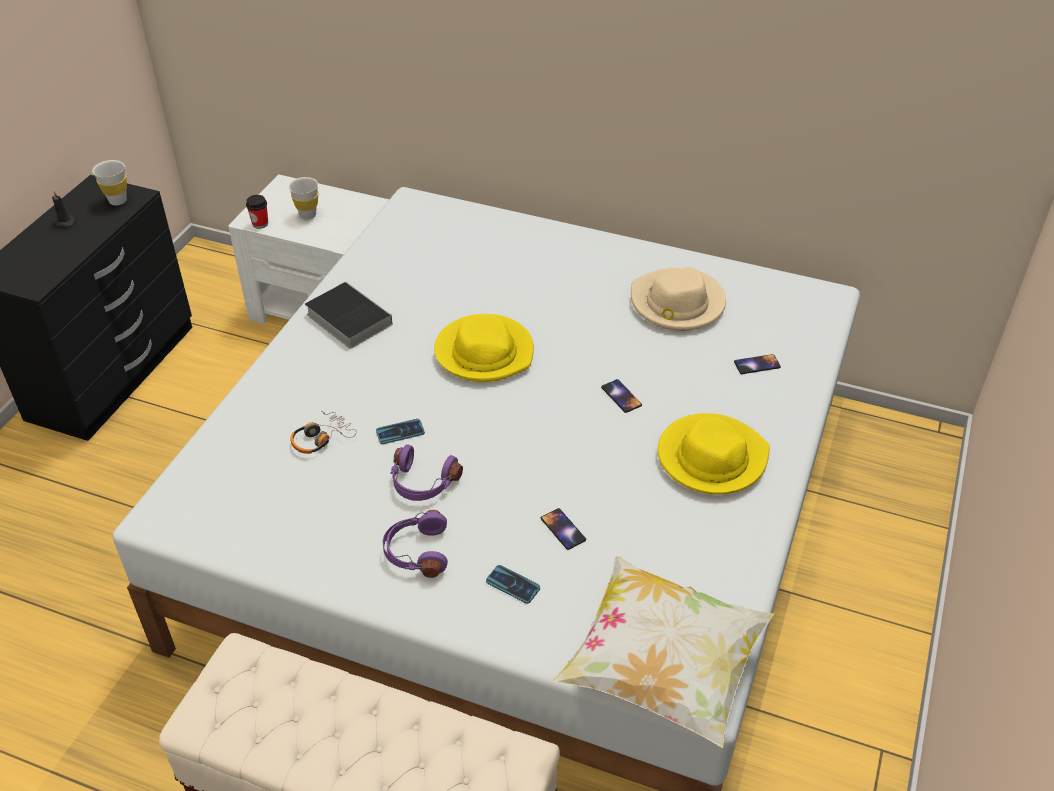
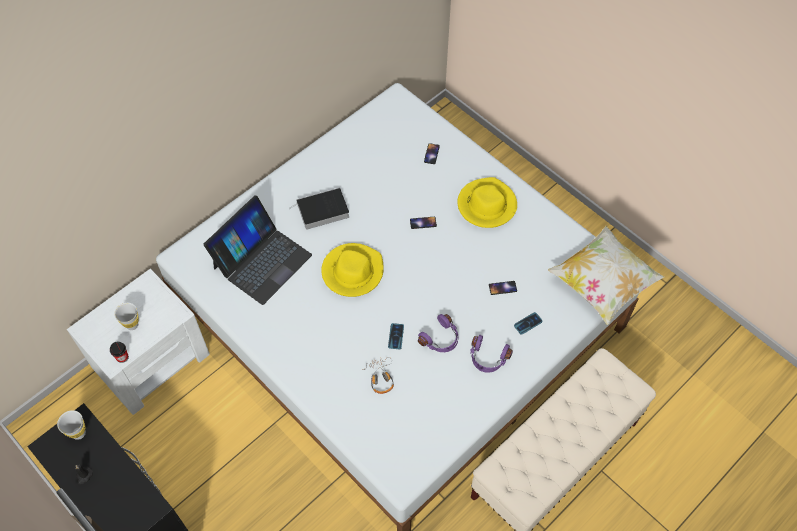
camera: 65 degrees left, 15 degrees up
(346, 318) = (280, 332): book -> book (321, 211)
(447, 266) = (261, 261): none -> laptop
(677, 304) = (364, 165): beige hat -> none

